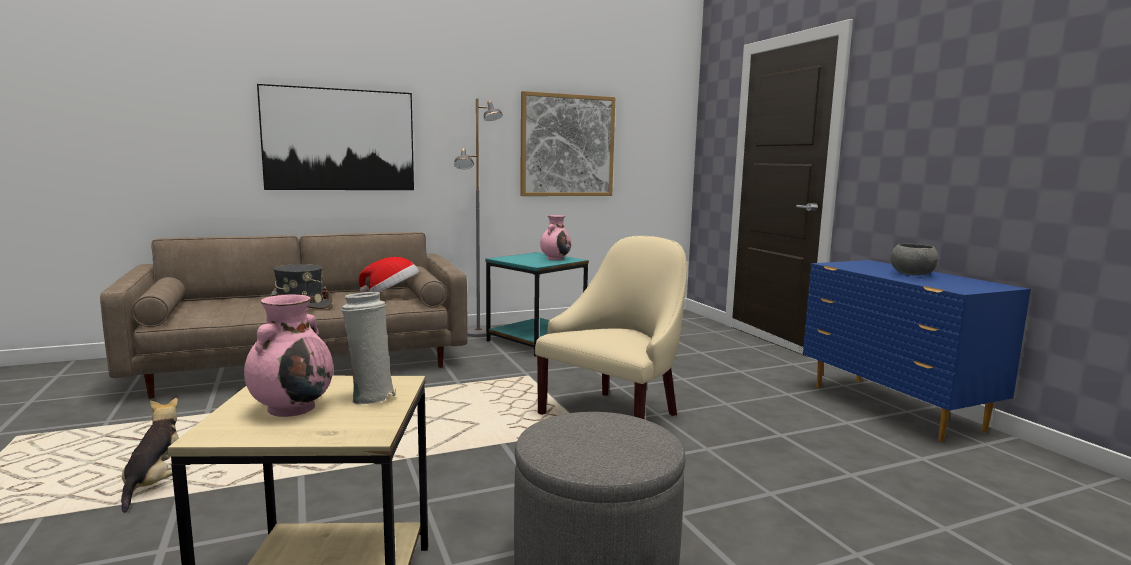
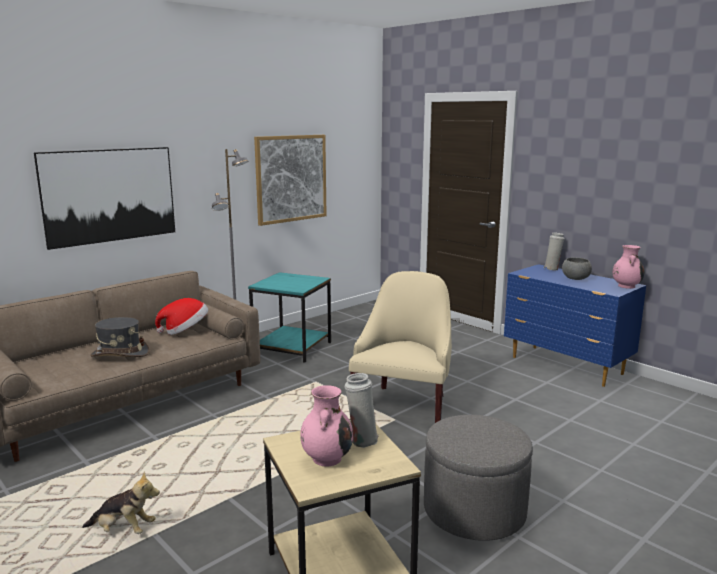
camera: 20 degrees left, 5 degrees up
(156, 483) = (123, 530): plush toy -> plush toy turned 120 degrees clockwise
(555, 258) = (304, 279): pink vase -> pink vase (626, 286)
(885, 264) = (552, 269): none -> white vase

